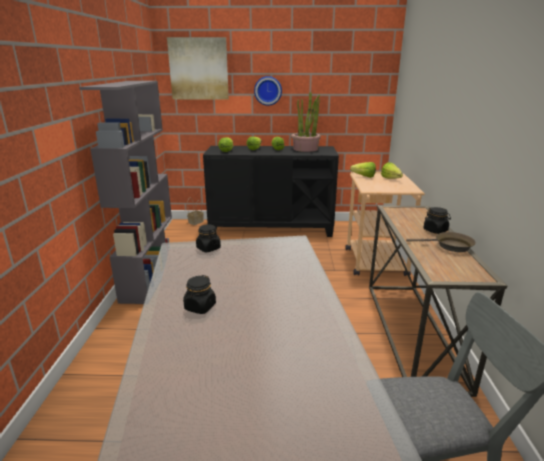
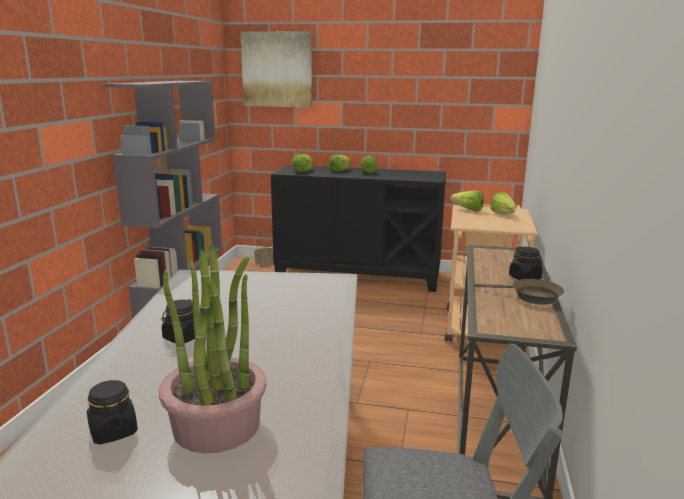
camera: 10 degrees right, 5 degrees down
(208, 248) = (228, 279): black jar -> black jar (113, 431)
(268, 90) = (361, 97): wall clock -> none
(305, 149) = (406, 173): potted plant -> potted plant (217, 426)

